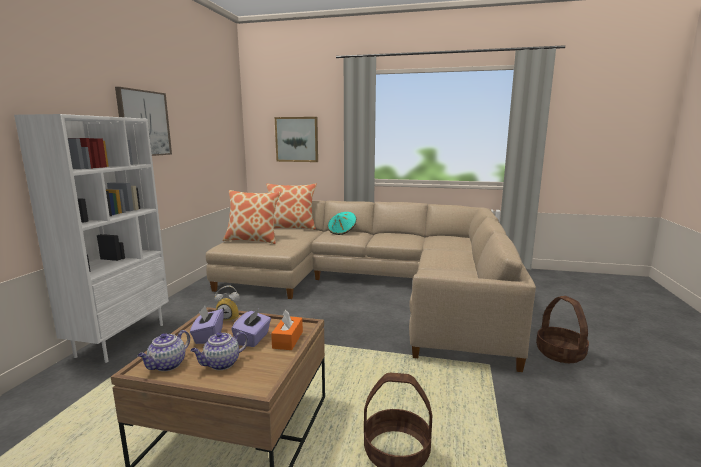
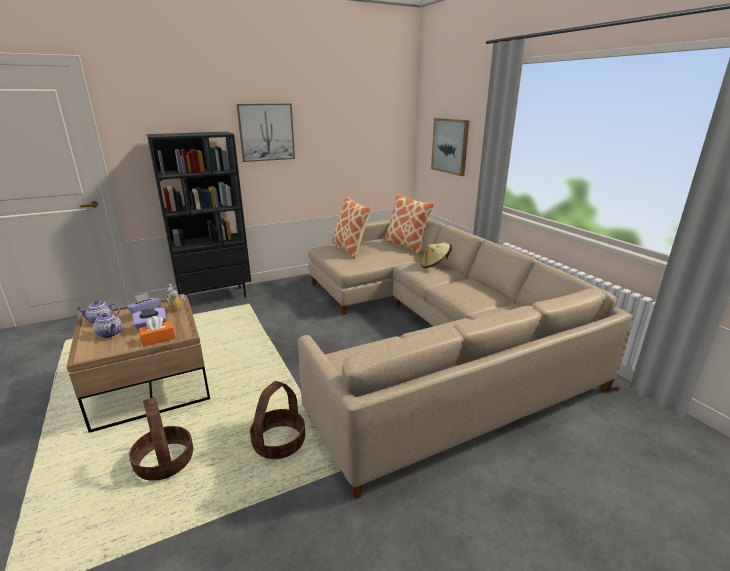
camera: 50 degrees right, 10 degrees up
(121, 339) = (216, 297): white bookcase -> black bookcase
(221, 364) = (110, 334): teapot -> teapot turned 150 degrees counterclockwise
(342, 232) = (434, 265): turquoise hat -> beige hat
(560, 353) = (438, 522): basket -> basket (279, 443)

